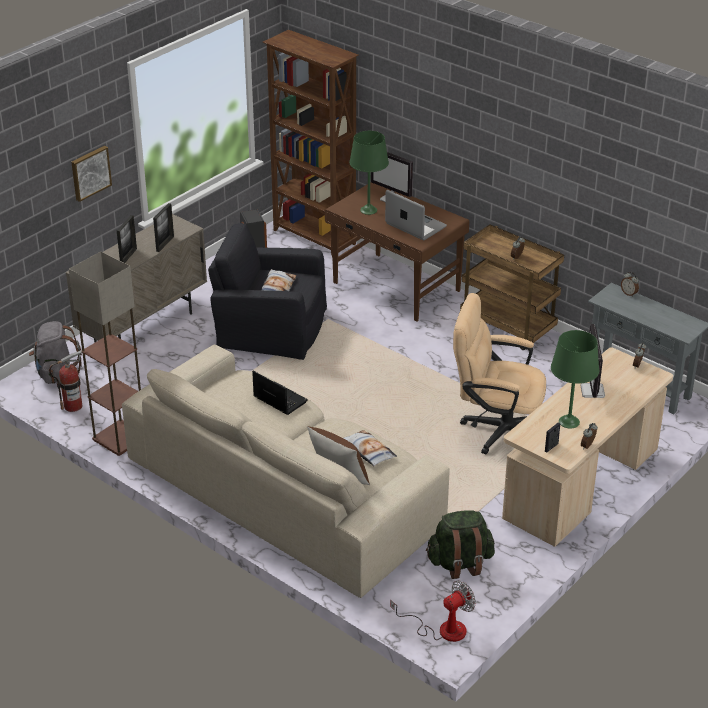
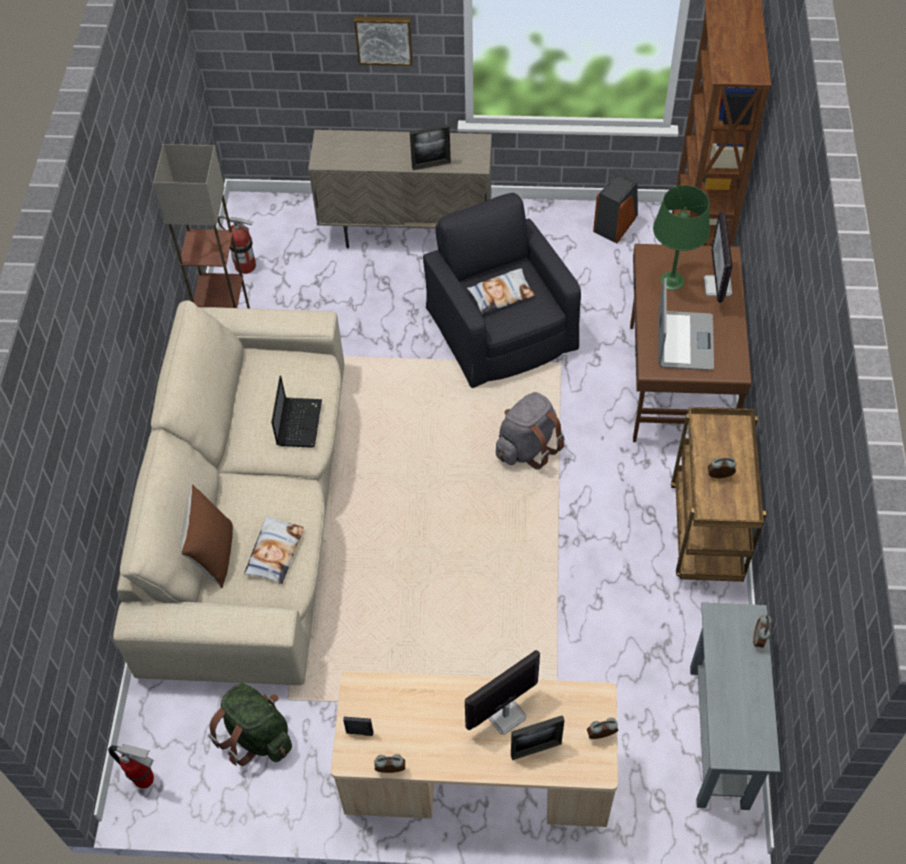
camera: 55 degrees right, 20 degrees up
(56, 373) = (281, 220): grey backpack -> grey backpack (527, 447)
(128, 256) = (383, 154): picture frame -> picture frame (536, 749)
(442, 629) = (145, 780): fan -> fire extinguisher
(496, 429) = (506, 635): beige office chair -> none
(569, 421) = (423, 723): green table lamp -> none

